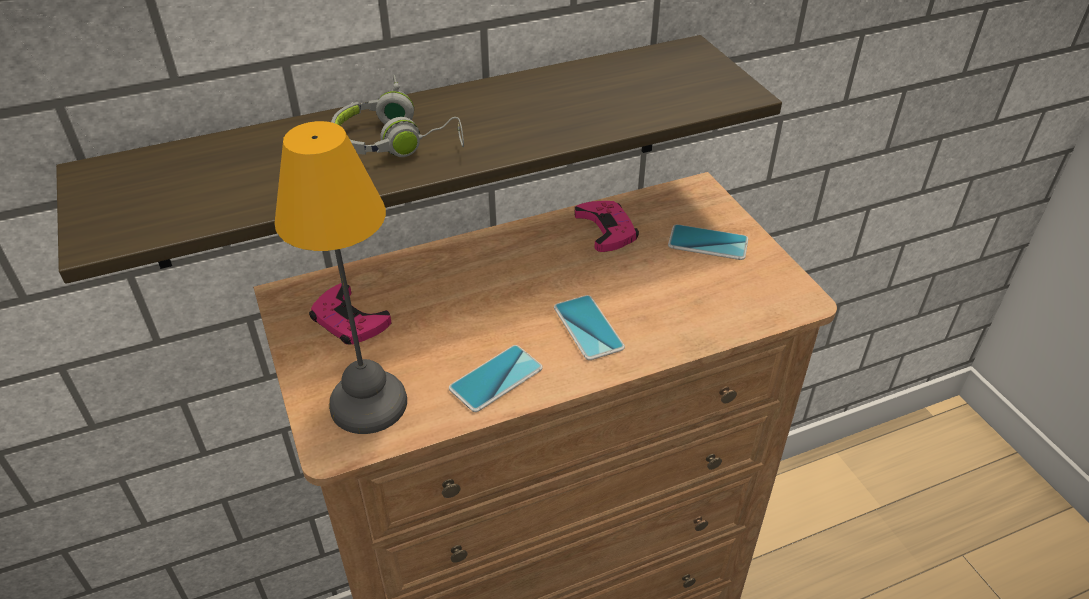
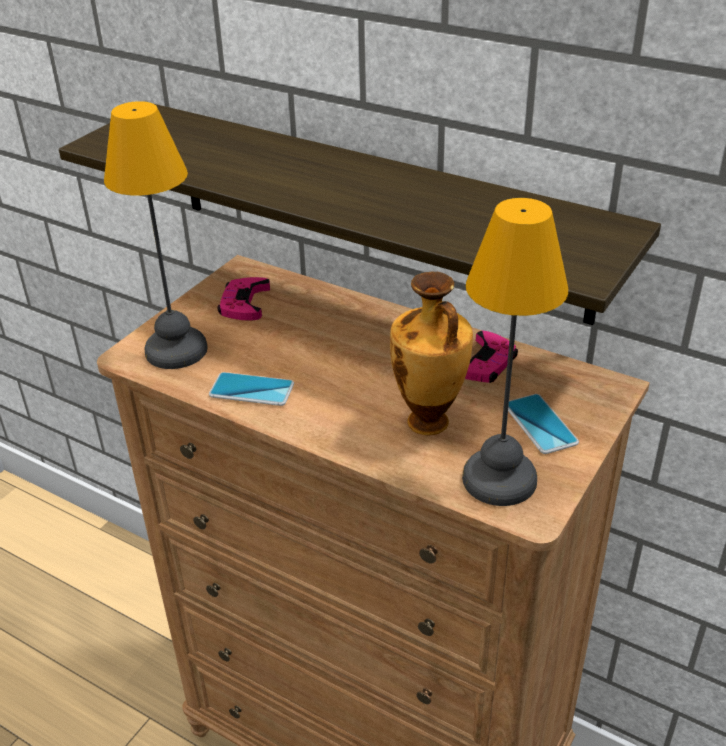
camera: 55 degrees right, 5 degrees down
(397, 142) = (300, 176): grey headphones -> none
(588, 328) = (352, 407): phone -> none
(653, 297) = (428, 424): none -> vase
(754, 295) = (501, 480): none -> table lamp

